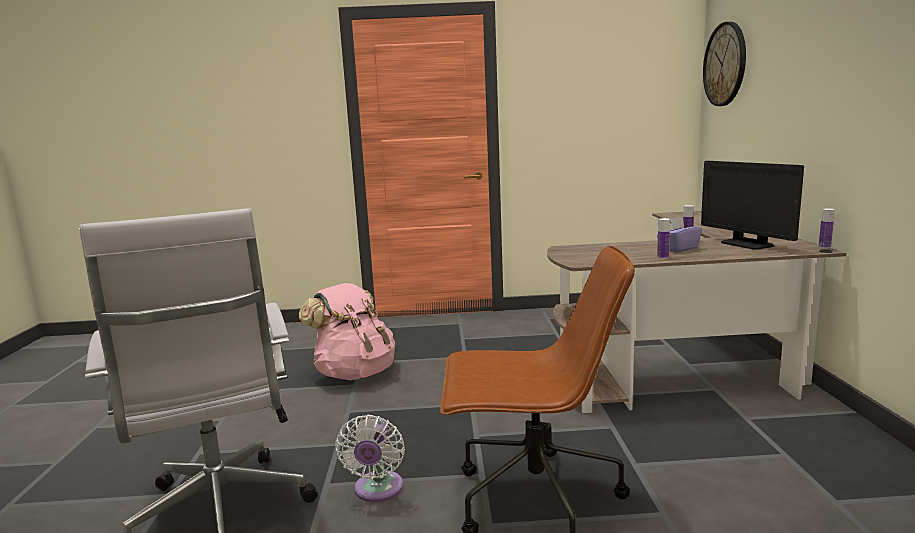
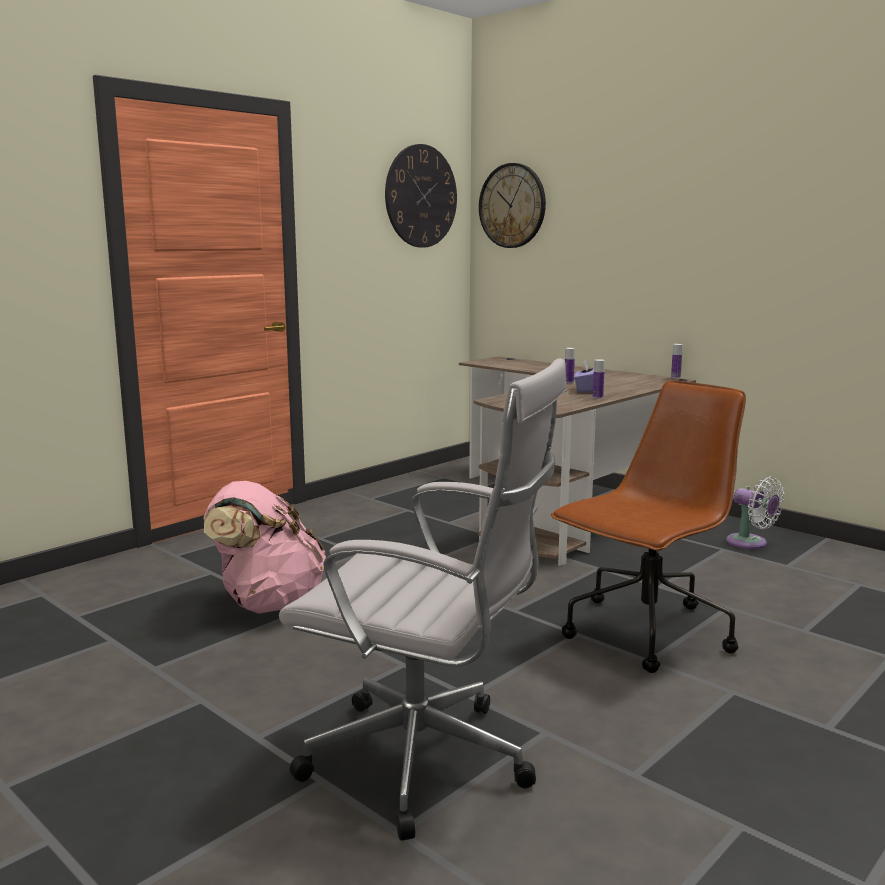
camera: 45 degrees left, 0 degrees up
(377, 490) = (523, 679): white fan -> white fan (750, 543)
(636, 64) = (421, 196): none -> wall clock
(747, 244) = (620, 381): monitor -> none

